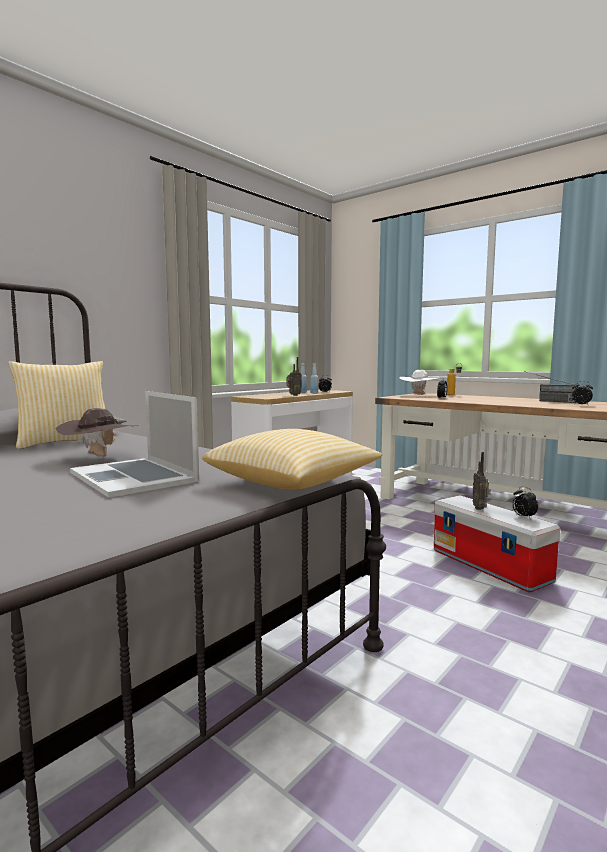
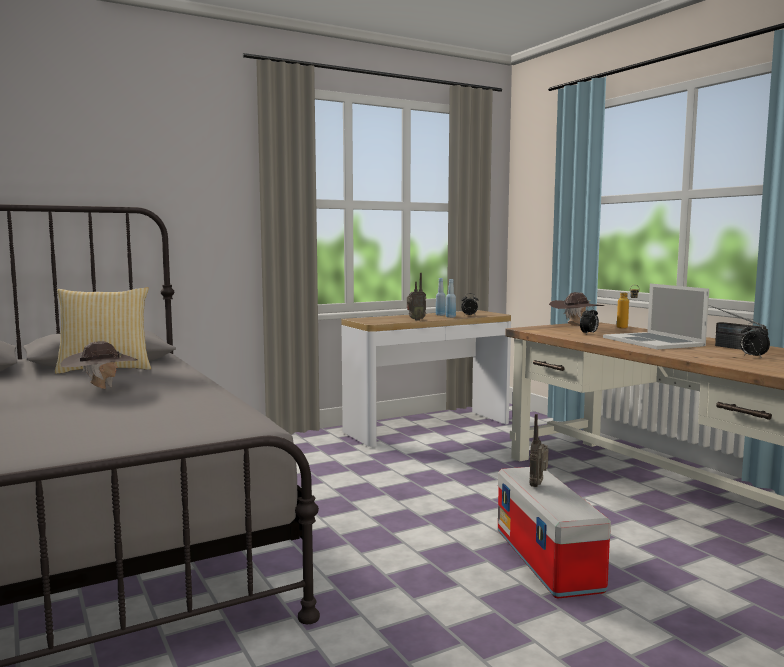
camera: 20 degrees right, 0 degrees up
(134, 477) = (91, 413): laptop -> laptop (653, 341)
(293, 482) = (207, 433): pillow -> none
(419, 395) = (575, 326): white hat -> brown hat
(523, 517) = (576, 503): alarm clock -> none

